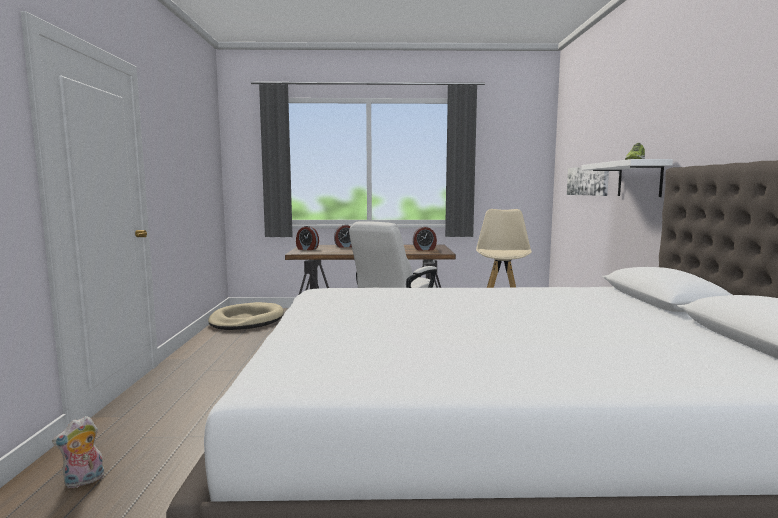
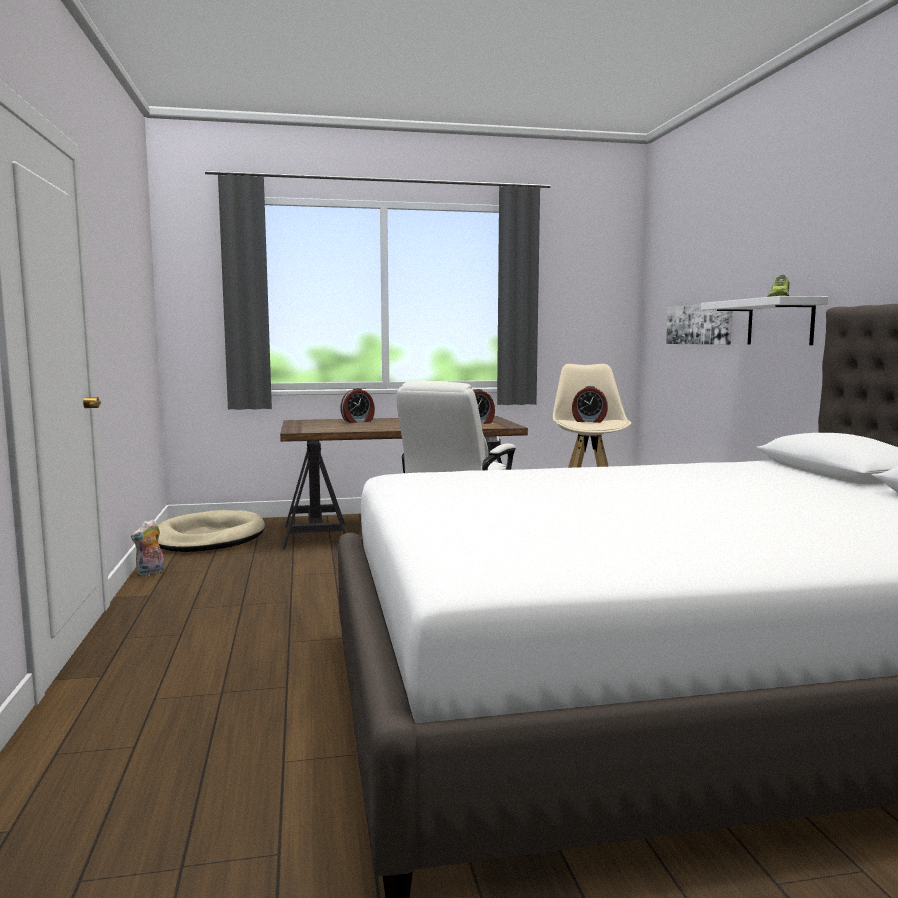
camera: 10 degrees left, 0 degrees up
(84, 481) = (107, 759): plush toy -> plush toy (150, 573)
(307, 249) = (304, 426): alarm clock -> alarm clock (589, 421)

